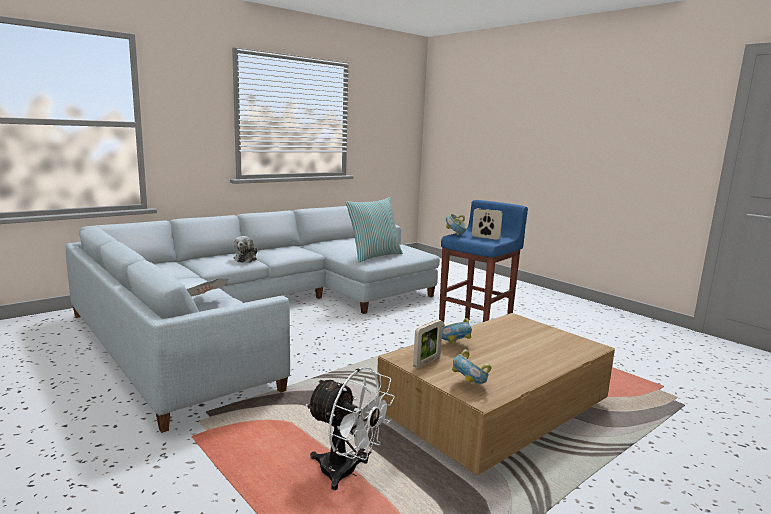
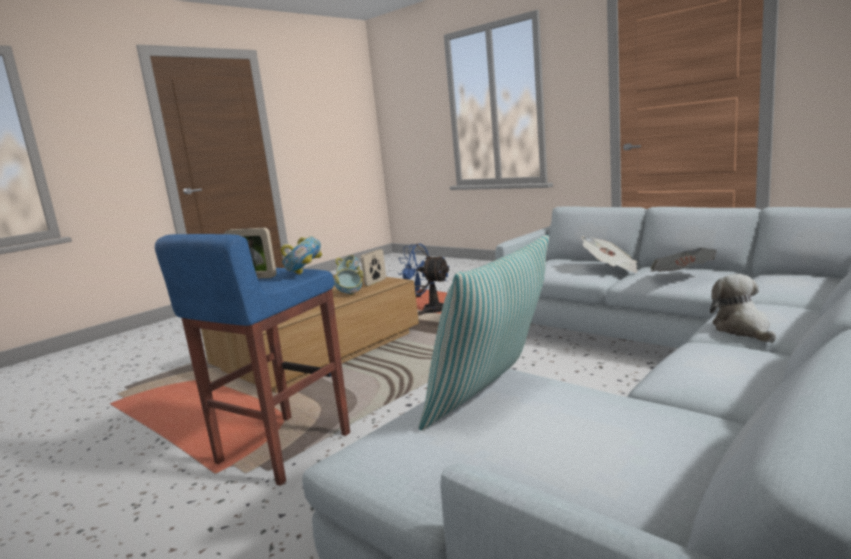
camera: 175 degrees right, 0 degrees up
(190, 283) = (681, 277): none -> newspaper
(346, 473) = (428, 310): white fan -> blue fan

